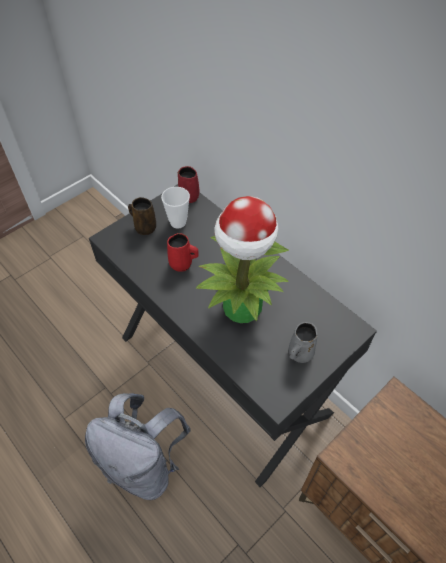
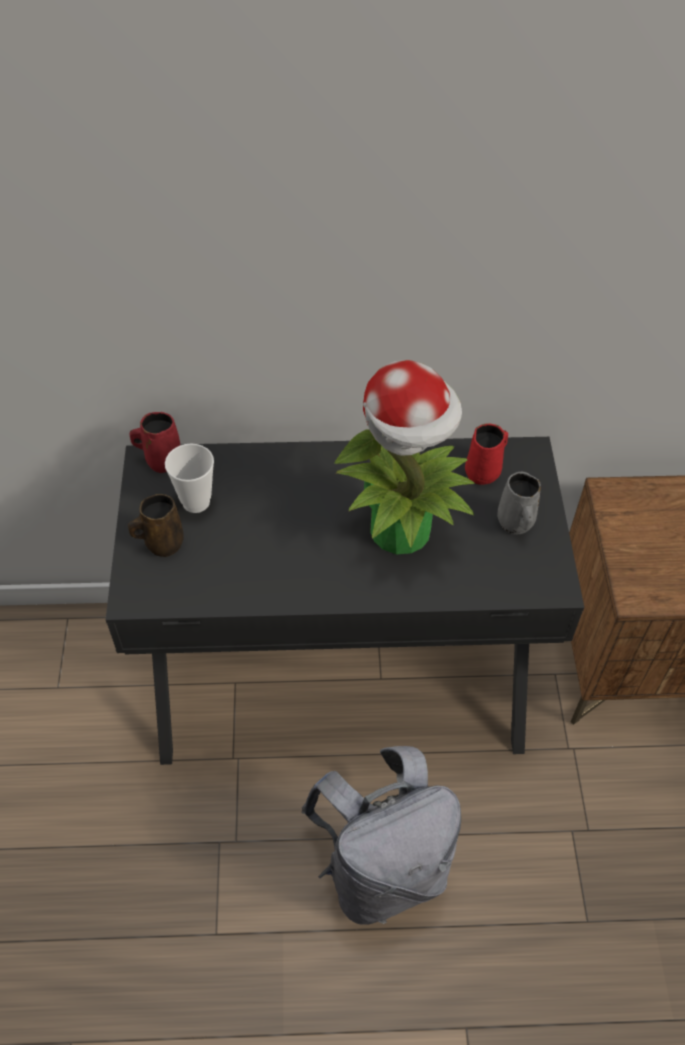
camera: 50 degrees left, 0 degrees up
(182, 264) = (272, 544): red mug -> red mug (484, 472)

